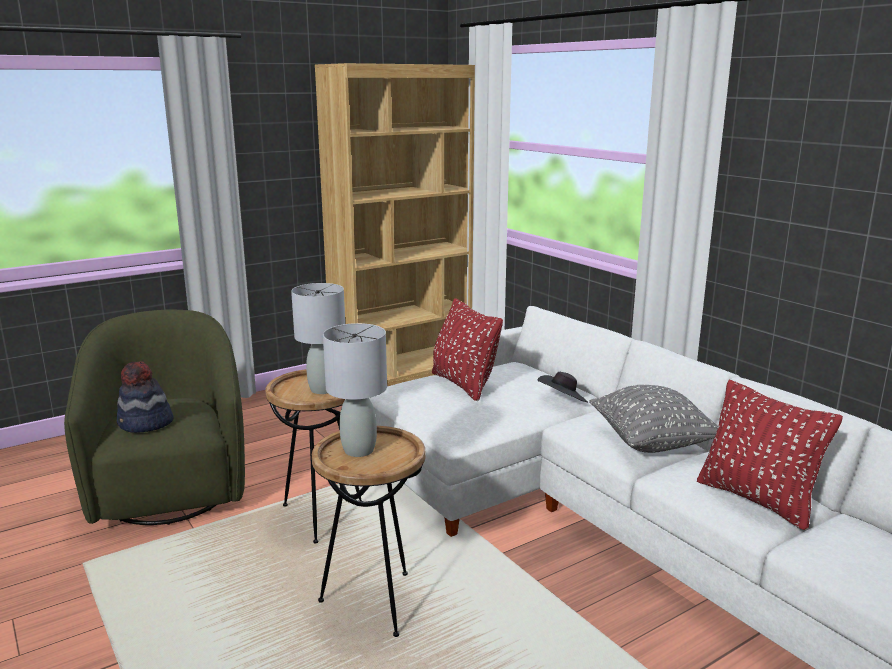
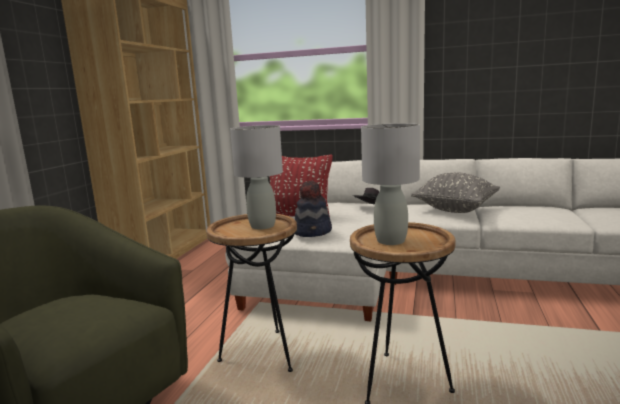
camera: 40 degrees left, 5 degrees down
(145, 424) = (74, 323): hat -> hat (313, 232)
(757, 500) = (549, 213): red pillow -> none

